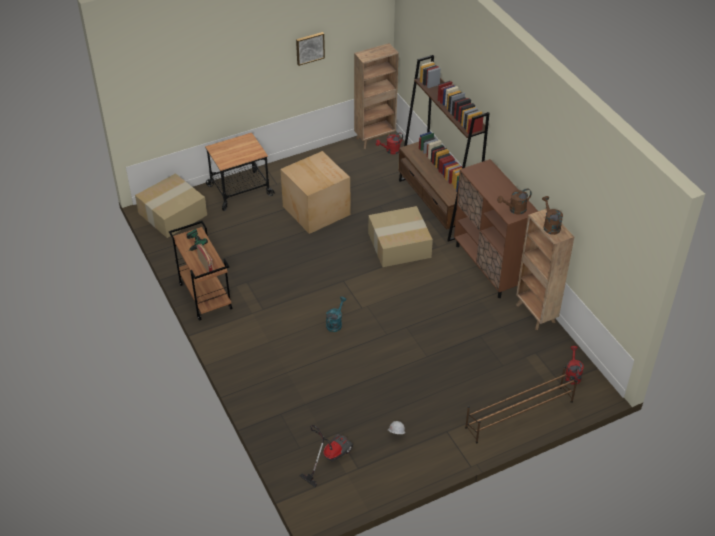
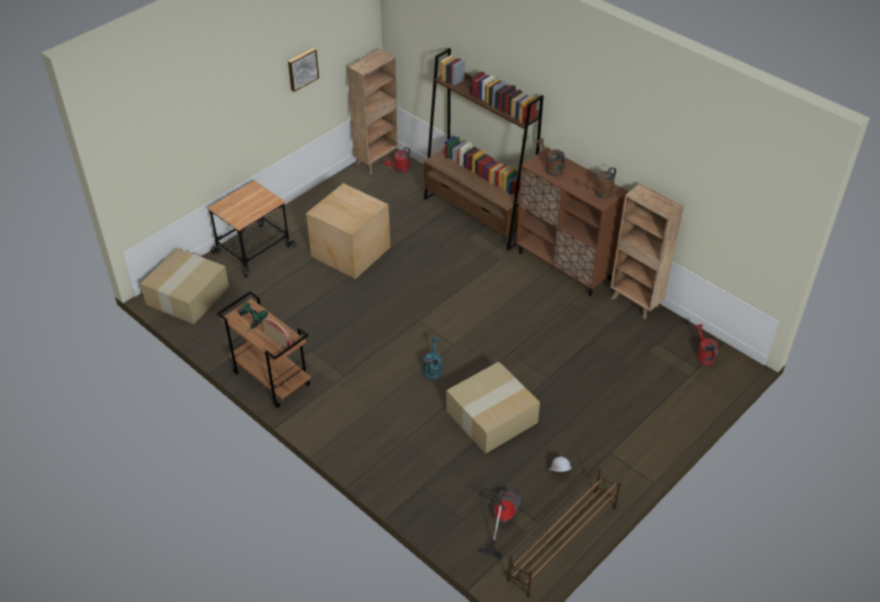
camera: 20 degrees left, 0 degrees up
(398, 246) = (459, 268): cardboard box -> cardboard box (491, 418)
(518, 414) = (673, 412): brown shoe rack -> brown shoe rack (562, 543)
(550, 225) = (653, 200): brown watering can -> brown watering can (551, 168)

